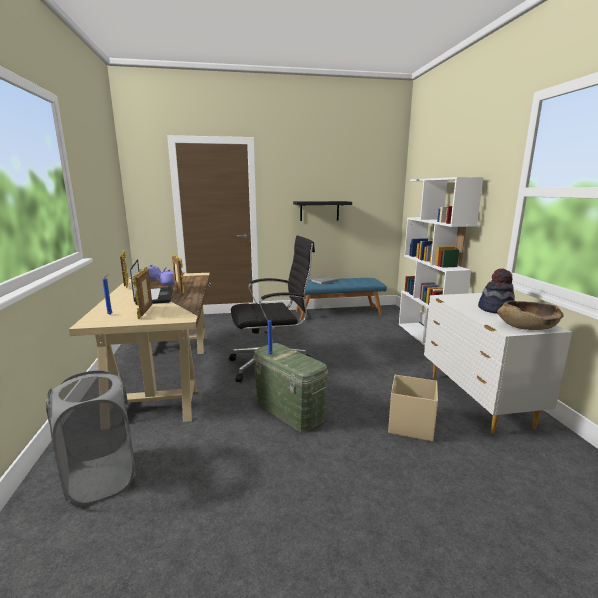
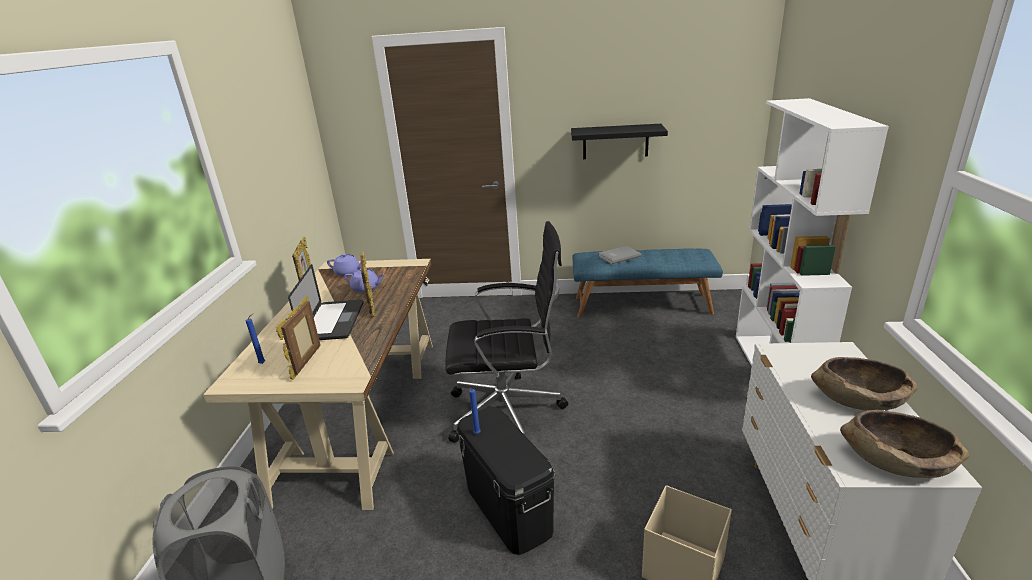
camera: 15 degrees right, 10 degrees up
(289, 410) = (508, 508): green storage box -> black storage box
(495, 309) = (858, 399): hat -> brown bowl

